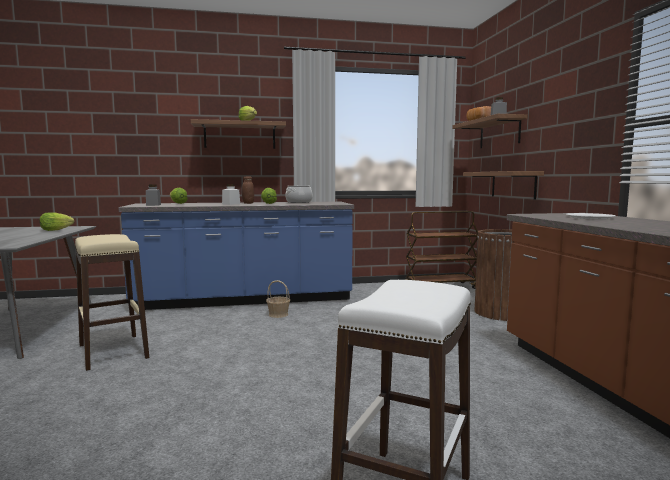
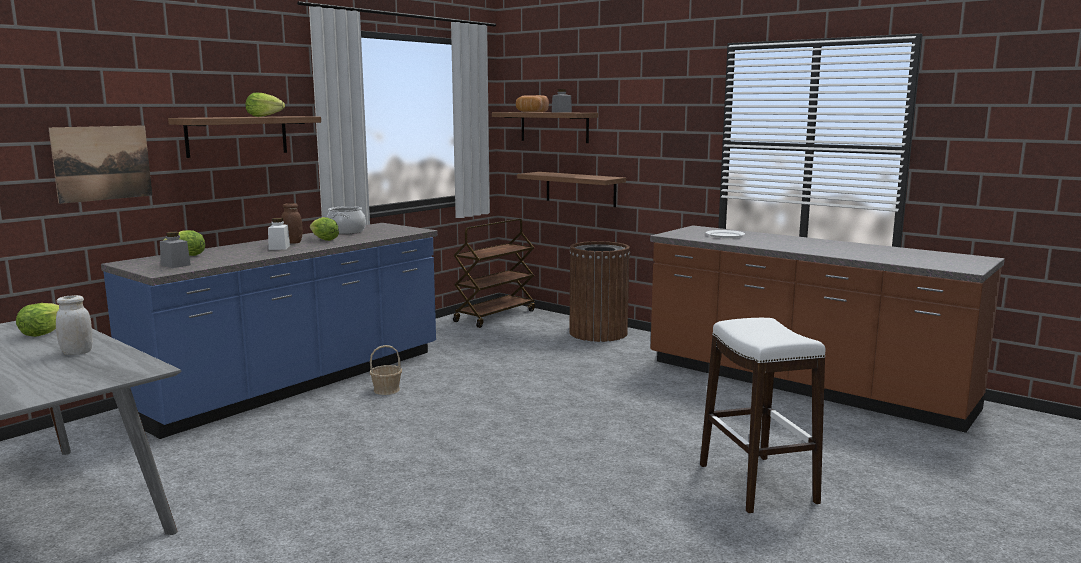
camera: 40 degrees left, 5 degrees up
(27, 237) = (77, 353): none -> white jar
(113, 351) = (287, 484): beige stool -> none
(152, 147) = (102, 163): none -> picture

